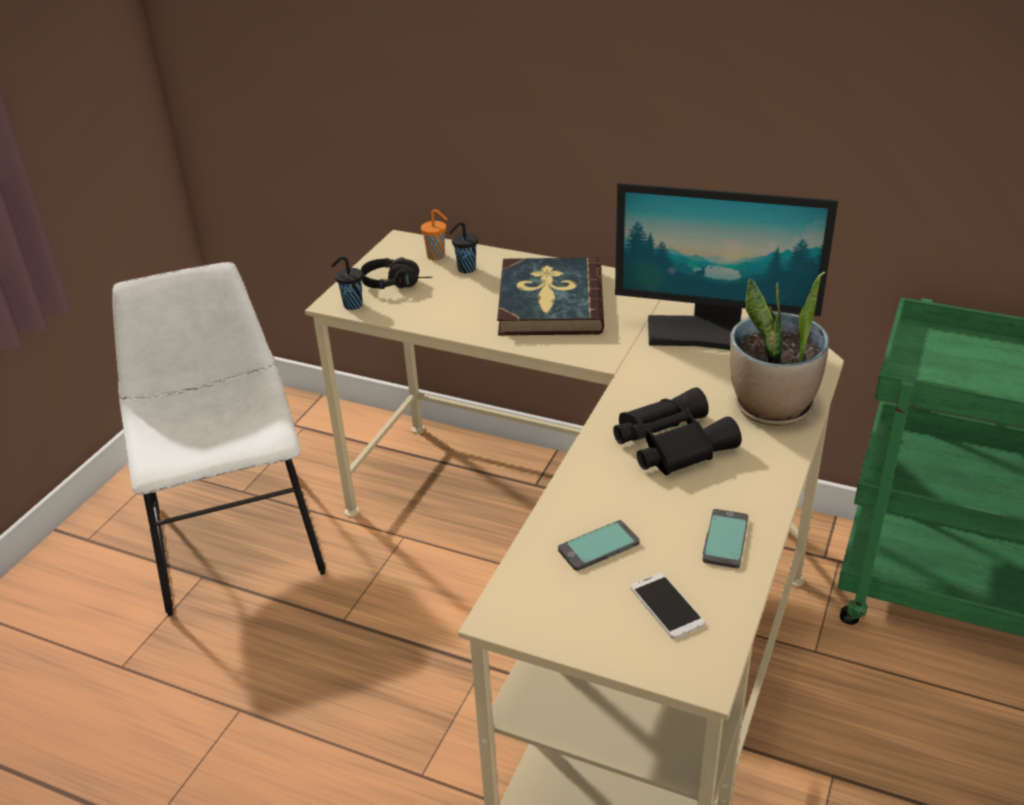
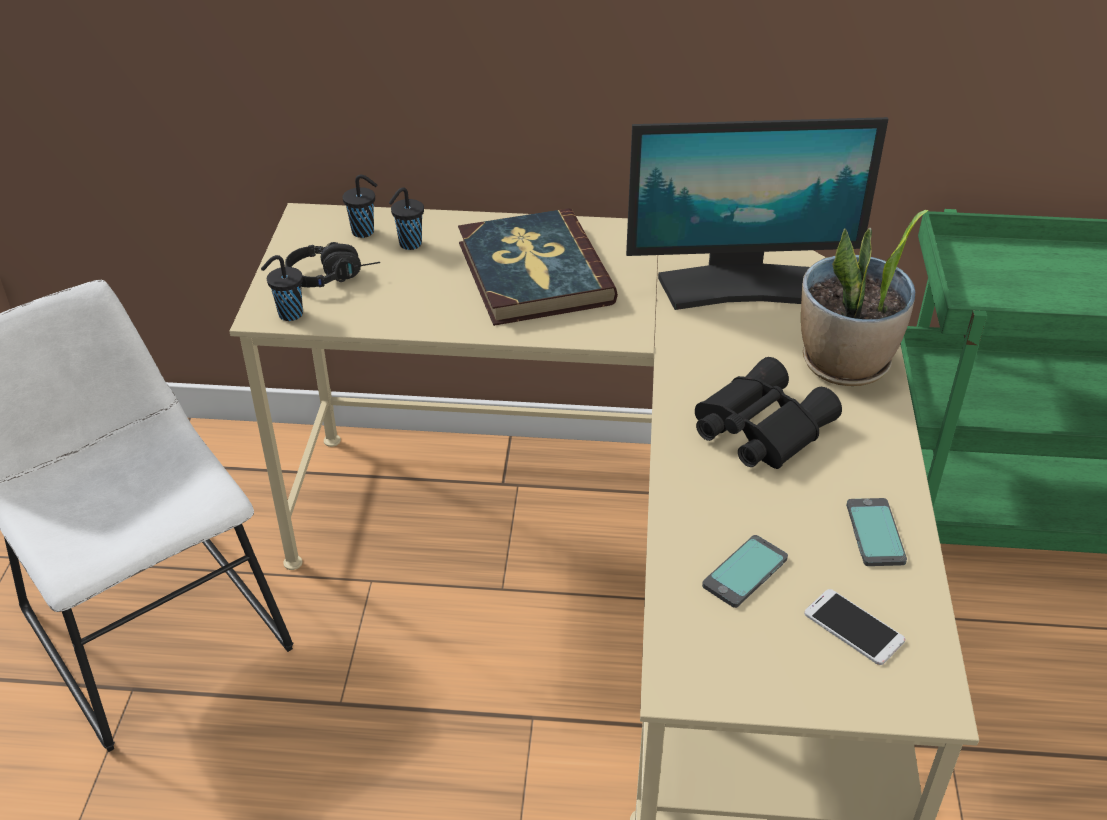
camera: 20 degrees left, 5 degrees up
(437, 256) = (364, 232): orange cup -> black cup

